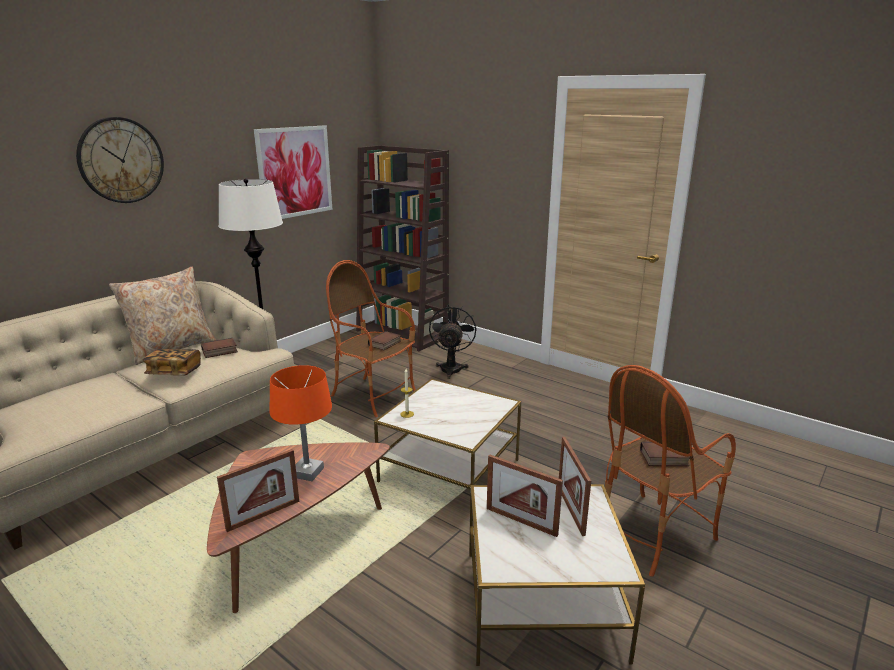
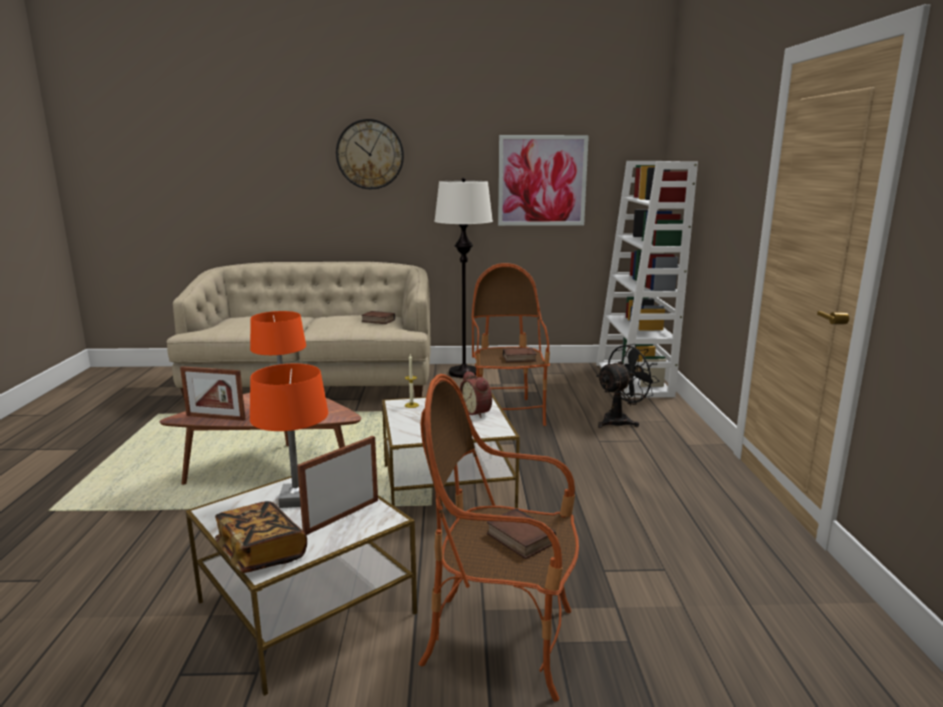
camera: 50 degrees right, 5 degrees down
(171, 348) = (364, 313): beige pillow -> none
(174, 372) = (328, 323): book -> book (261, 553)
(403, 334) = (634, 380): brown bookcase -> white bookcase
(460, 397) = (477, 412): none -> alarm clock
(521, 521) = (297, 499): picture frame -> orange table lamp

